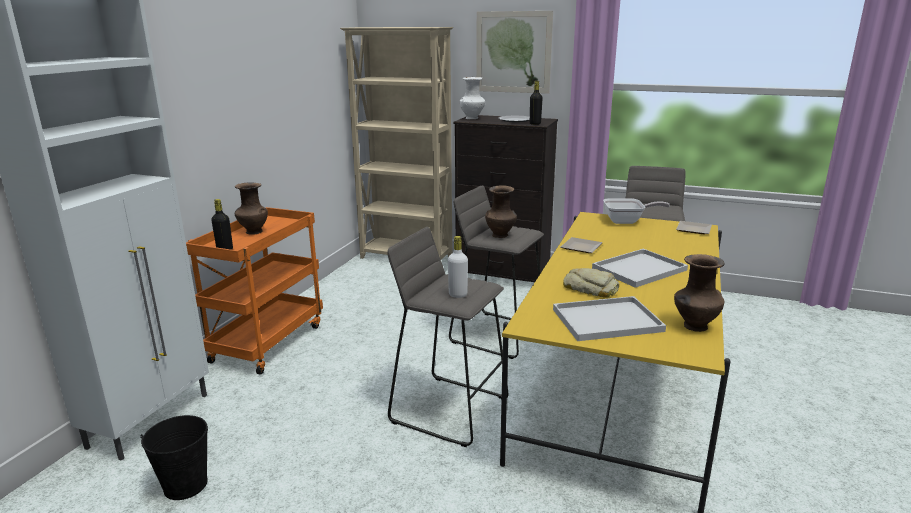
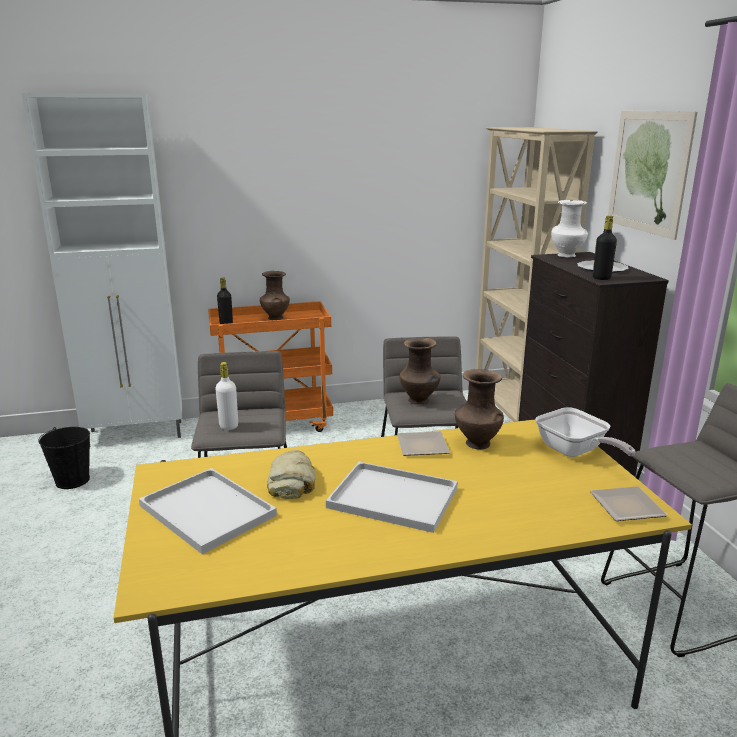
camera: 55 degrees right, 0 degrees up
(694, 326) = (233, 572): brown vase -> brown vase (476, 443)

